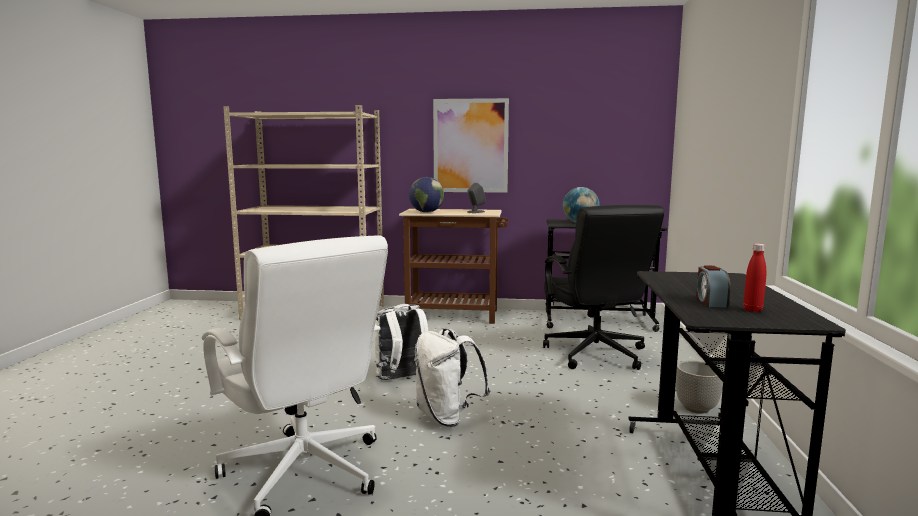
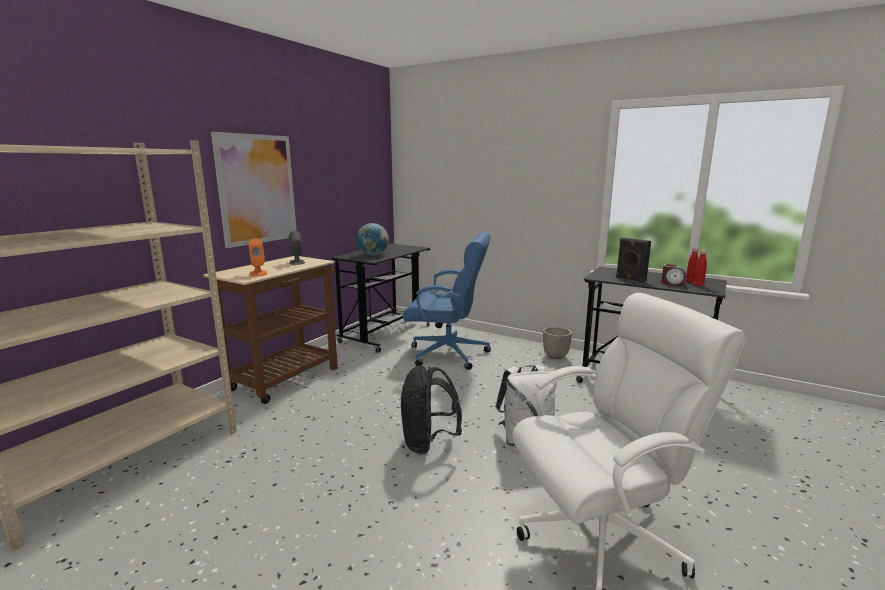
camera: 65 degrees left, 5 degrees up
(401, 379) = (428, 443): white backpack -> black backpack
(426, 212) = (258, 273): globe -> orange speaker
(595, 353) = (448, 354): black office chair -> blue office chair
(684, 285) = (630, 279): none -> black speaker
(736, 313) = (698, 285): none -> red bottle

